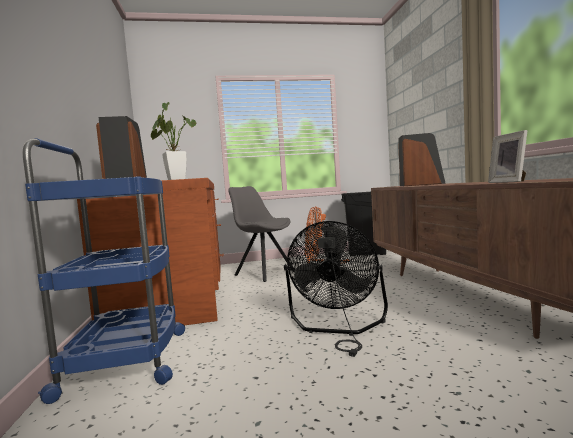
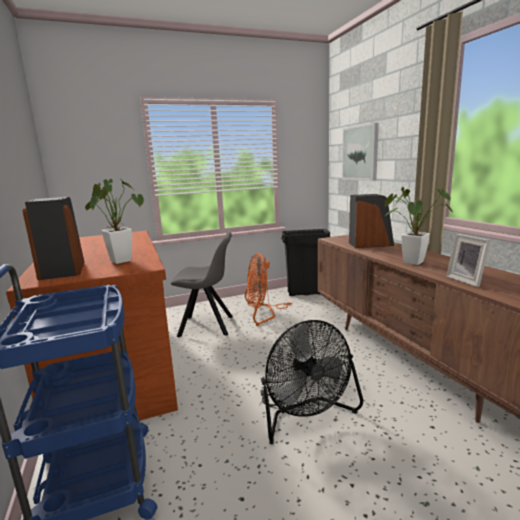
camera: 10 degrees left, 10 degrees up
(264, 273) = (207, 326): grey chair -> grey chair turned 150 degrees clockwise
(336, 328) = (302, 415): black fan -> black fan turned 150 degrees clockwise
(414, 112) = (360, 153): none -> picture
(454, 184) = (409, 261): none -> potted plant

